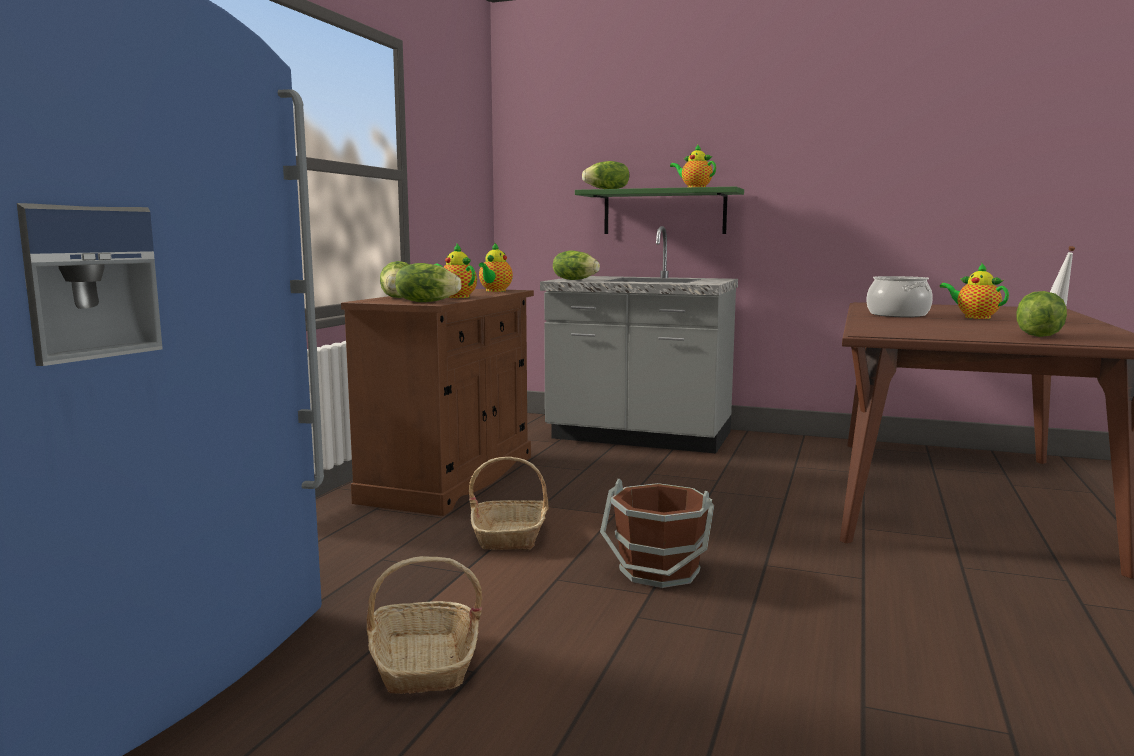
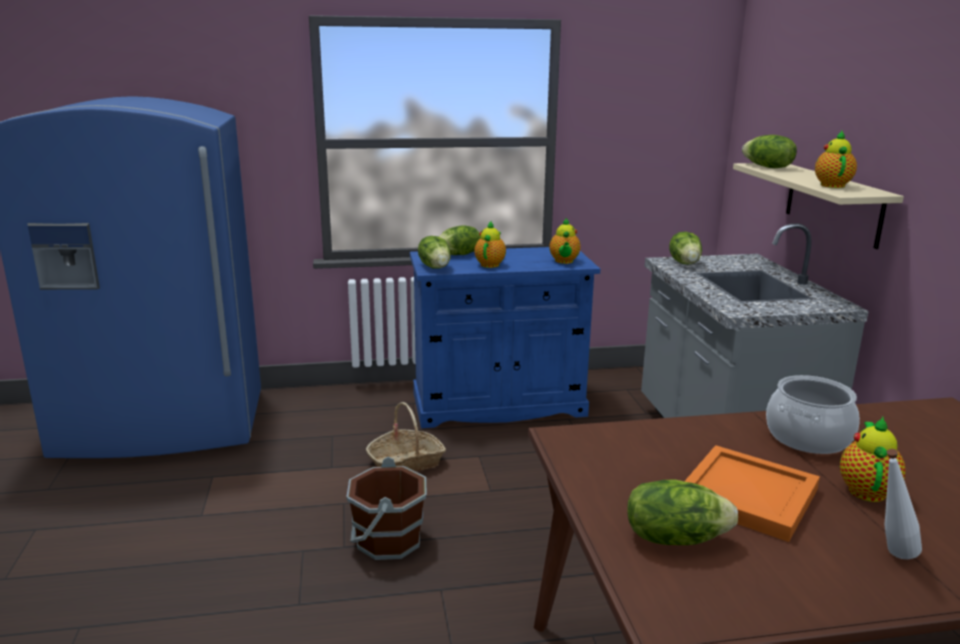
camera: 60 degrees right, 10 degrees up
(424, 663) = (204, 497): basket -> none
(450, 478) = (498, 405): brown cabinet -> blue cabinet
(494, 291) = (564, 261): teapot -> teapot turned 75 degrees counterclockwise
(664, 212) = (833, 203): green shelf -> beige shelf
(979, 325) = (750, 495): none -> orange tray

